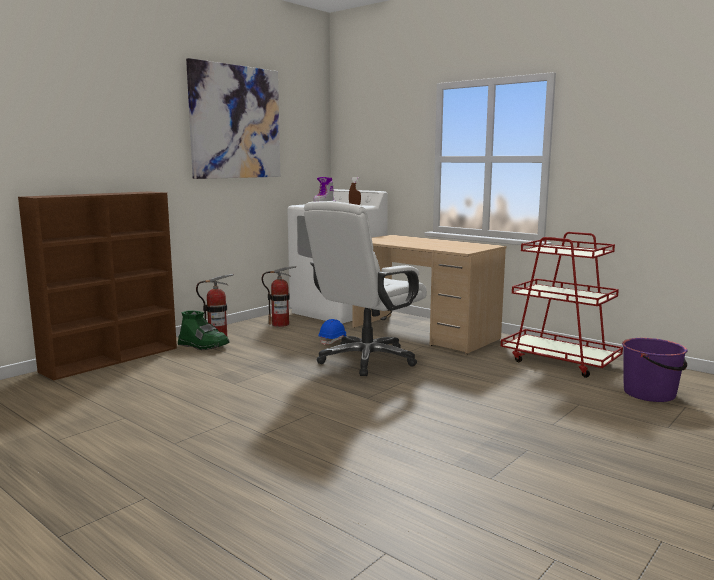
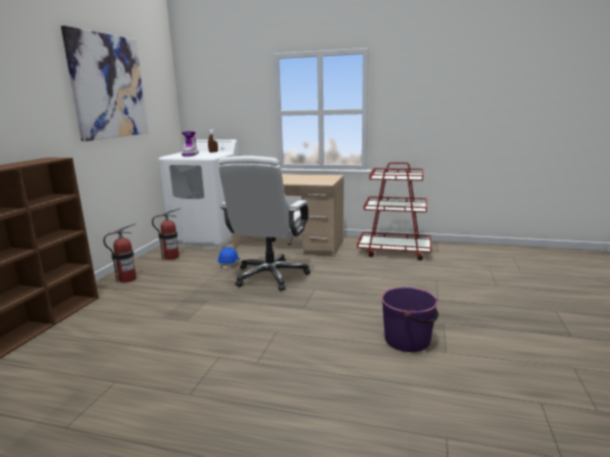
camera: 25 degrees left, 5 degrees up
(203, 346) = (122, 290): green boot -> none
(650, 393) = (464, 264): purple bucket -> purple bucket (408, 340)

